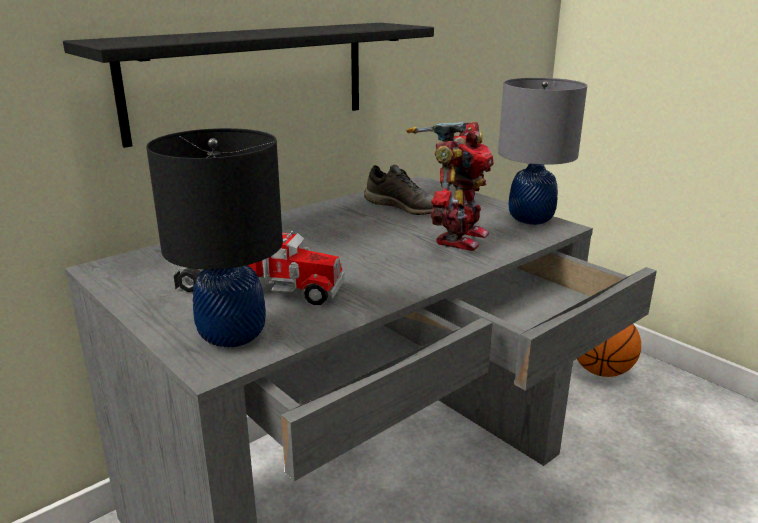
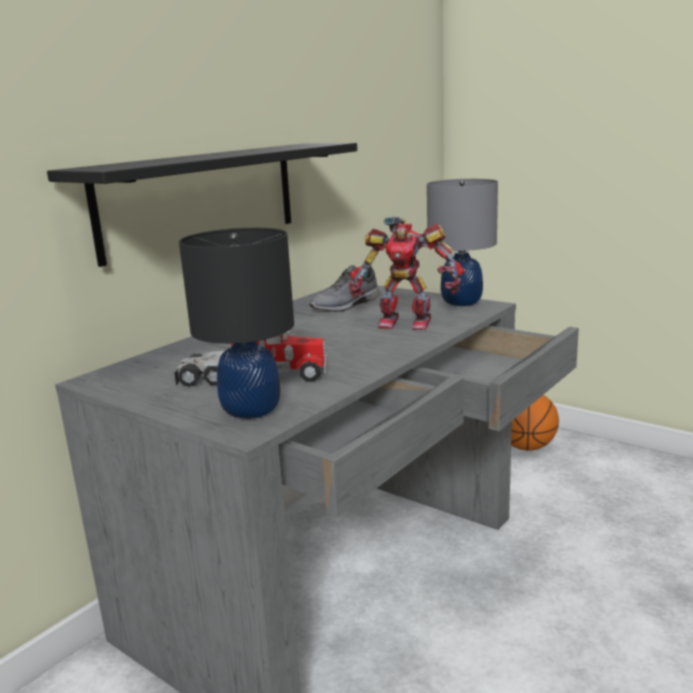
camera: 10 degrees left, 5 degrees down
(405, 207) = (346, 305): grey shoe -> grey shoe turned 120 degrees clockwise
(457, 238) = (405, 322): toy robot -> toy robot turned 90 degrees clockwise

